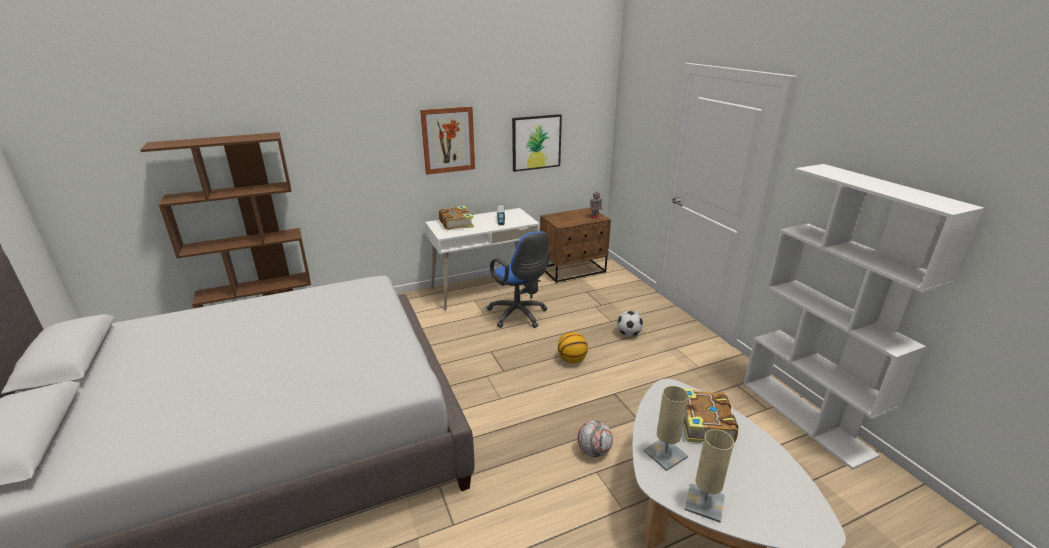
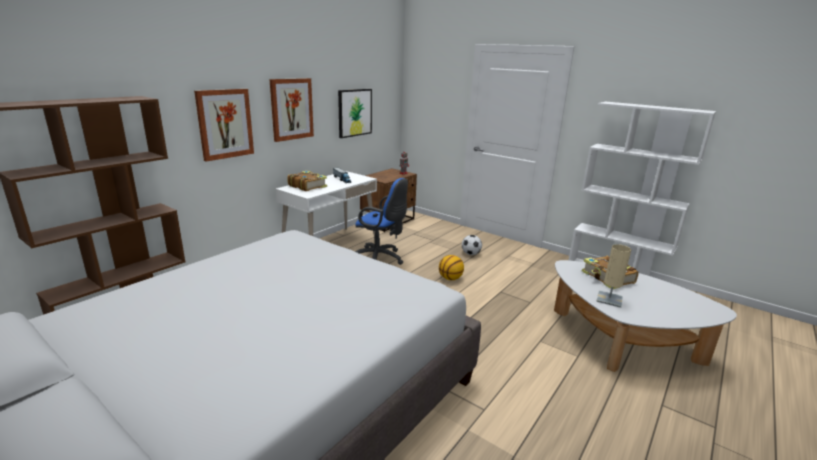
camera: 30 degrees left, 5 degrees down
(368, 156) = (225, 124): none -> picture
(594, 451) = (525, 329): football -> none
(704, 503) = (659, 316): beige table lamp -> none

